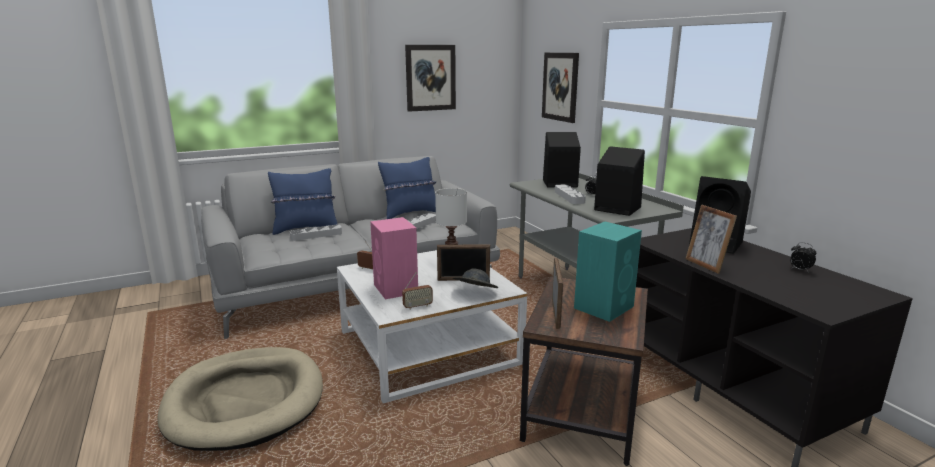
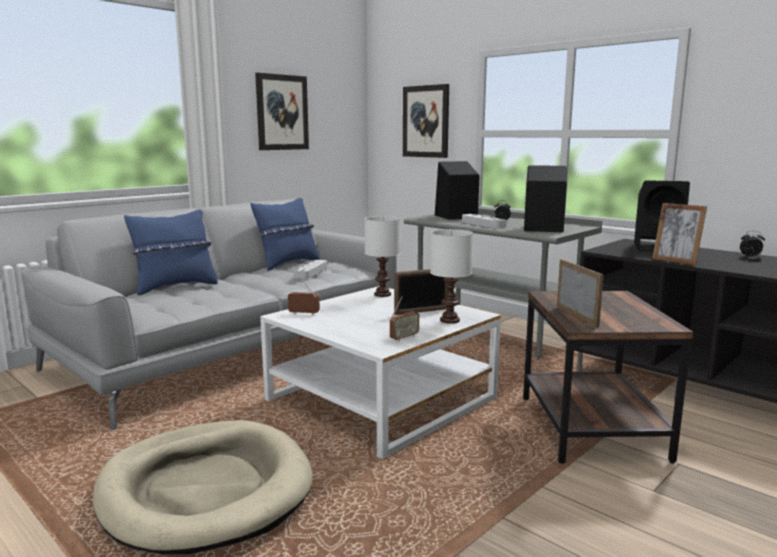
camera: 20 degrees left, 5 degrees down
(316, 235) = (198, 290): grey tray -> none
(396, 289) = (359, 327): pink speaker -> none
(474, 293) = (449, 320): grey hat -> white table lamp
(604, 307) = (612, 306): turquoise speaker -> none

